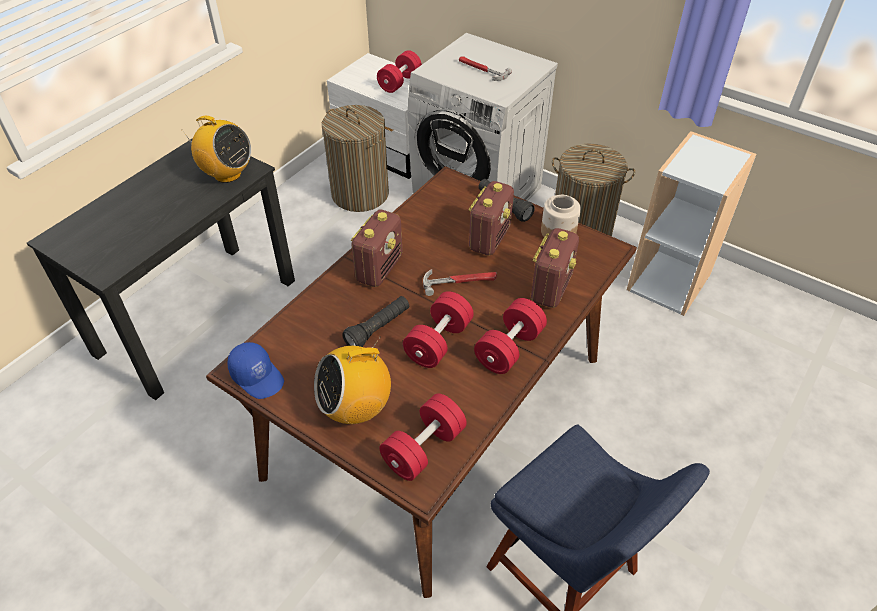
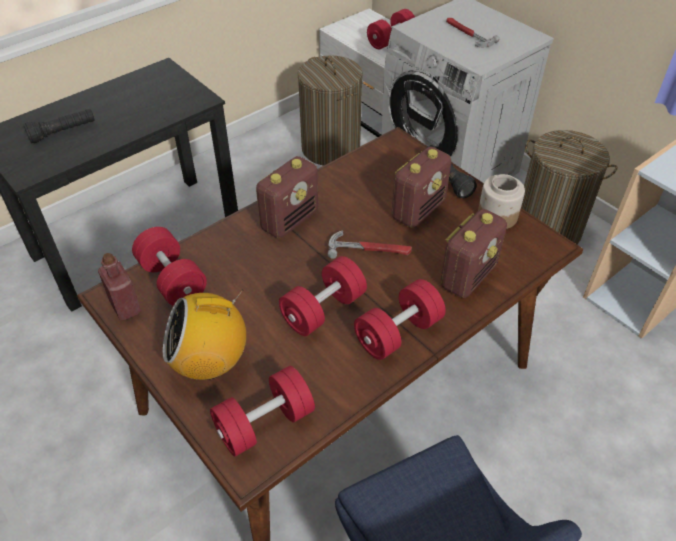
camera: 15 degrees right, 0 degrees up
(227, 174) = (176, 100): radio -> none
(258, 376) = (125, 307): blue cap -> red bottle
(292, 343) = (172, 280): none -> red dumbbell
(378, 329) = (265, 282): black flashlight -> black flashlight (63, 132)

